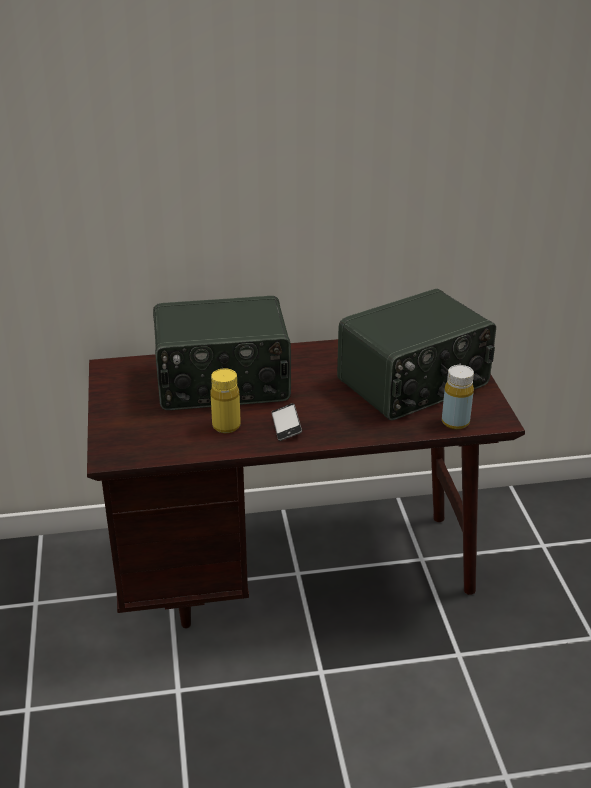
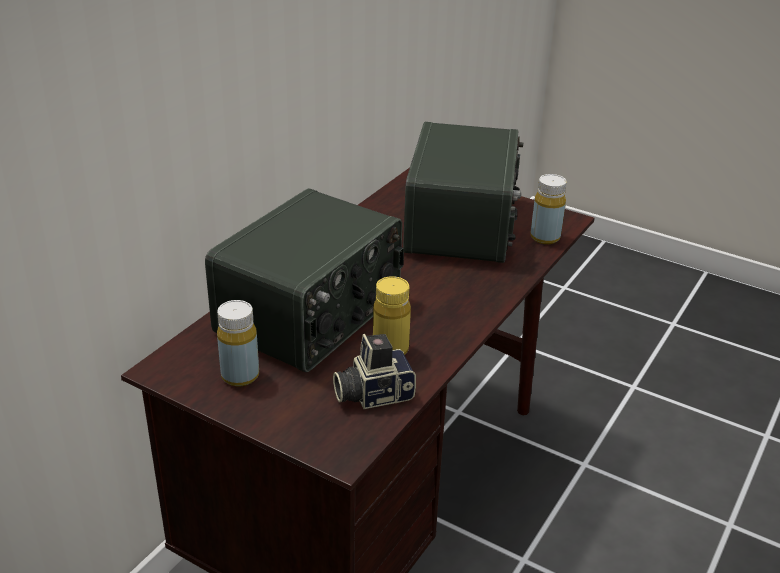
camera: 50 degrees left, 0 degrees up
(134, 392) = (240, 376): none -> yellow bottle
(175, 441) = (373, 394): none -> camera
(286, 426) = (437, 317): phone -> none

